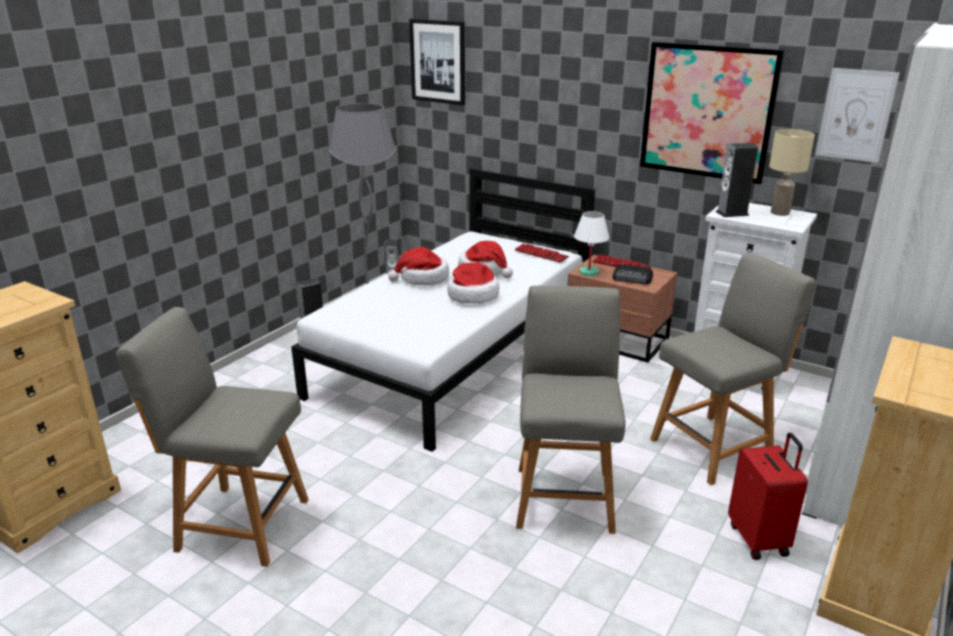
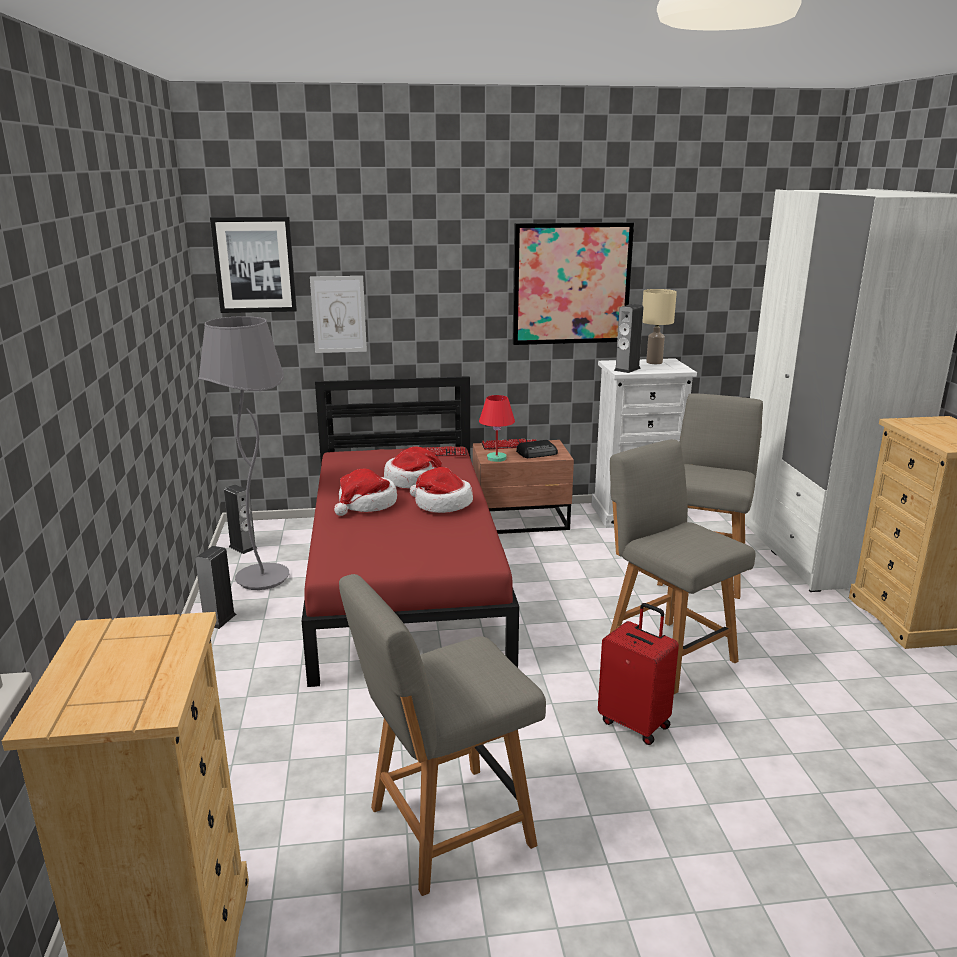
camera: 40 degrees left, 5 degrees down
(456, 354) = (405, 582): white bed -> red bed
(589, 272) = (496, 458): white table lamp -> red table lamp
(759, 539) = (814, 619): red suitcase -> red suitcase (635, 723)
(855, 115) = (693, 271): picture -> picture (338, 314)

